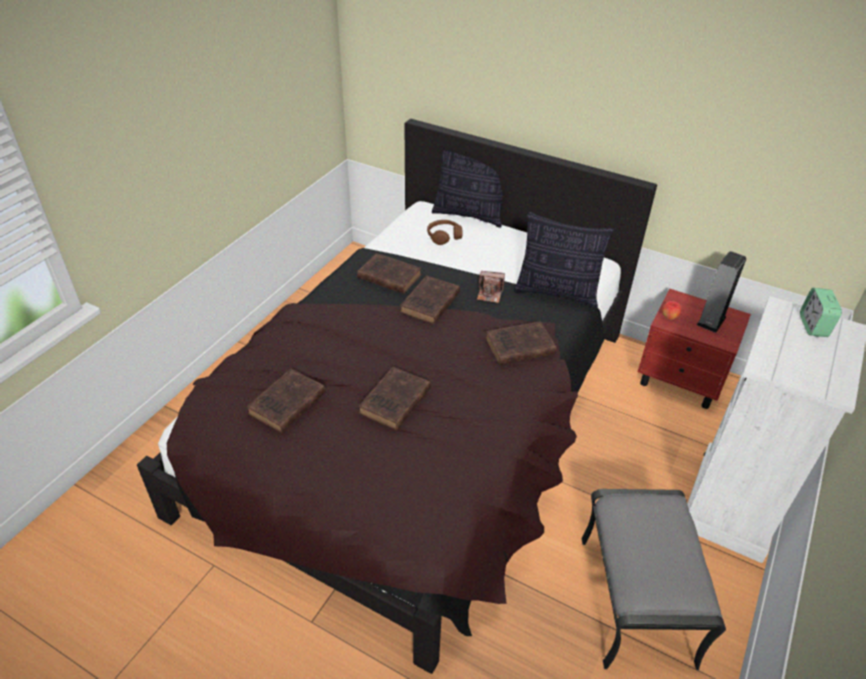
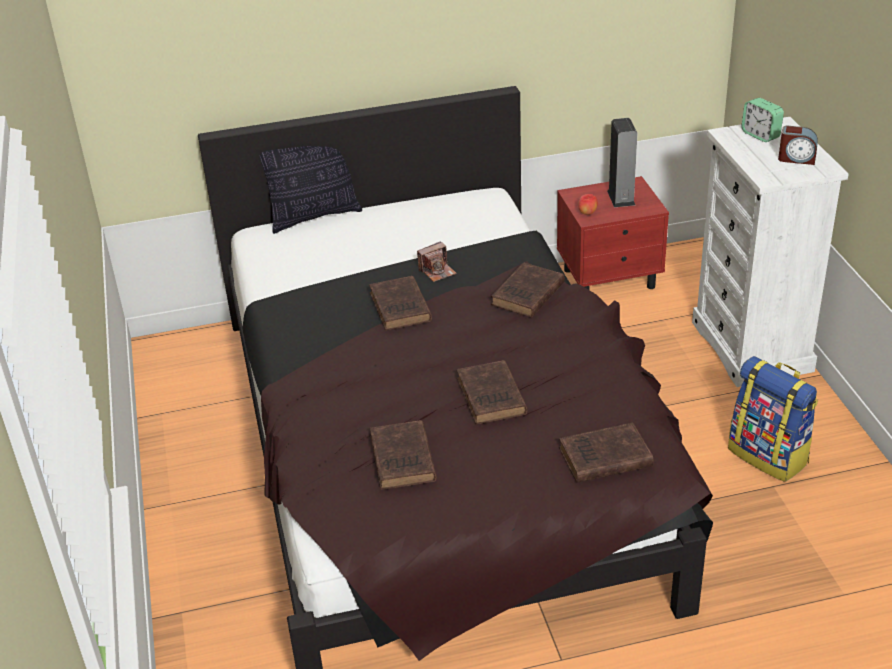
camera: 40 degrees left, 5 degrees down
(388, 276) = (321, 310): brown book -> brown book (602, 458)
(444, 236) = (319, 247): brown headphones -> none
(557, 293) = (492, 238): pillow -> none
(637, 600) = (769, 455): grey ottoman -> backpack
(819, 365) = (796, 158): none -> alarm clock

